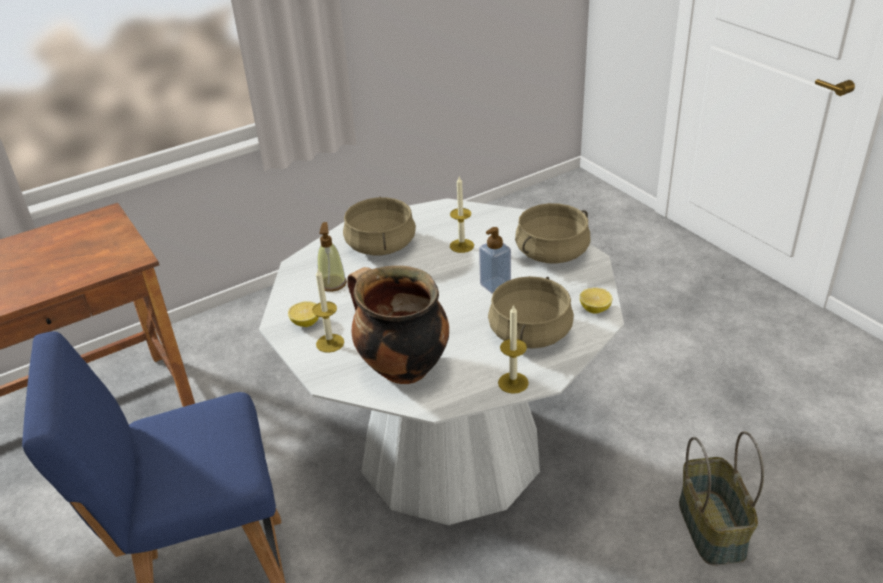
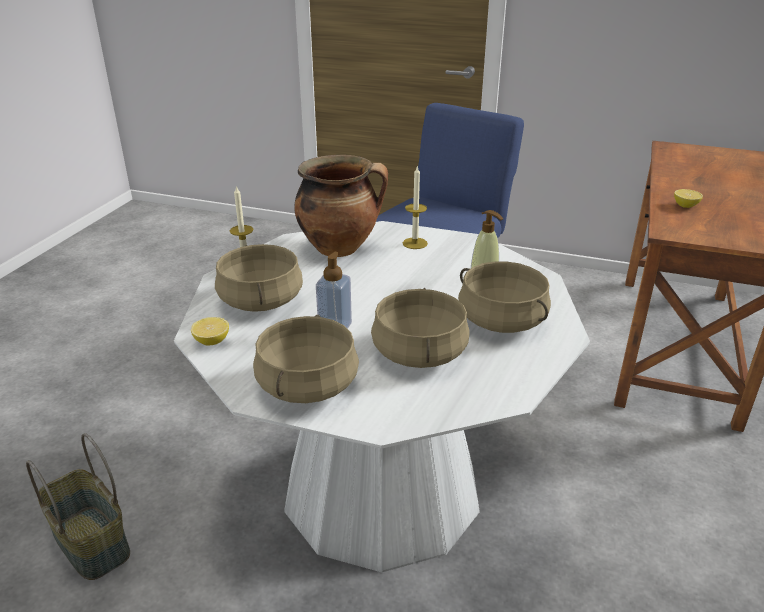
camera: 140 degrees right, 5 degrees down
(306, 323) = (454, 247): lemon -> lemon (685, 206)
(462, 246) = (420, 353): candle -> beige cooking pot

